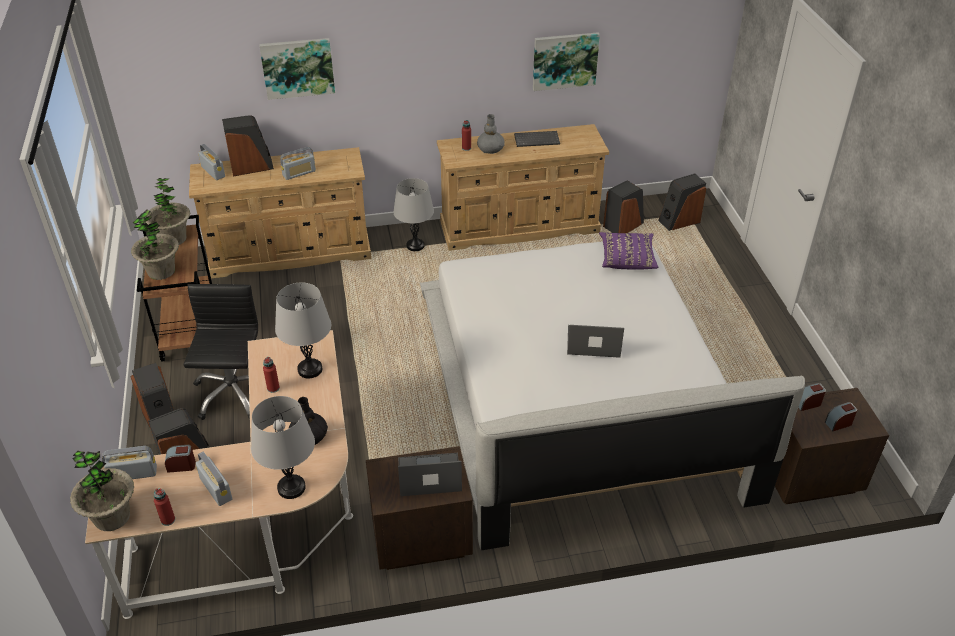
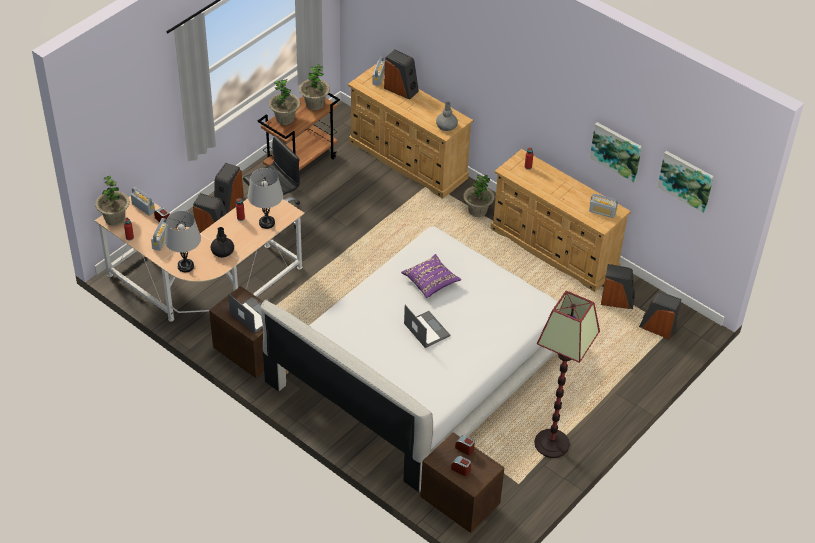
camera: 50 degrees right, 5 degrees up
(297, 67) = (447, 46): picture -> picture (686, 180)
(299, 173) = (417, 112): radio -> radio (602, 212)
(415, 246) = (477, 211): grey table lamp -> potted plant
(490, 149) = (540, 178): grey vase -> grey vase (446, 126)
(537, 139) = (577, 193): keyboard -> none
(627, 259) = (524, 306): purple pillow -> purple pillow (430, 282)
(772, 363) = (551, 443): none -> floor lamp

